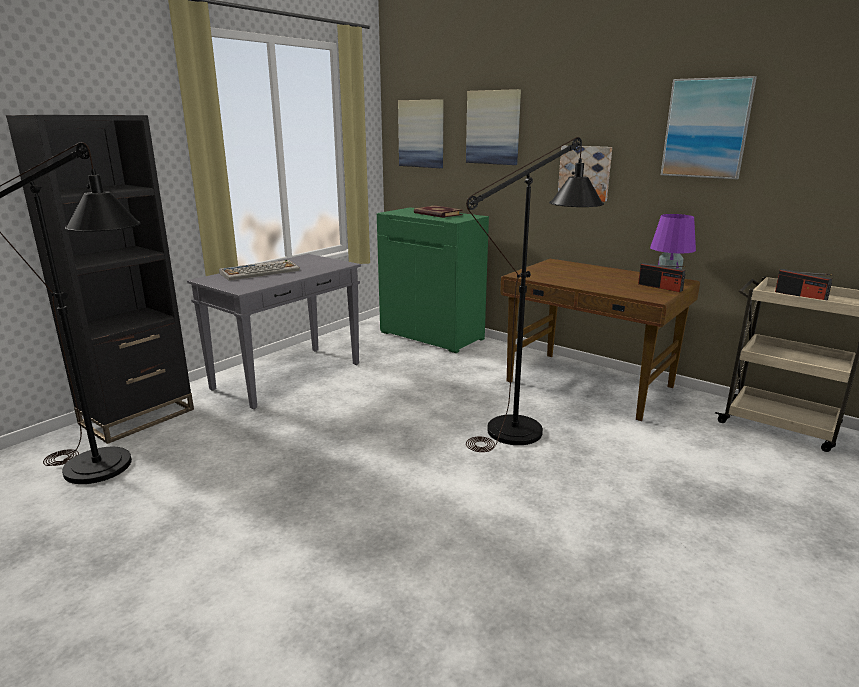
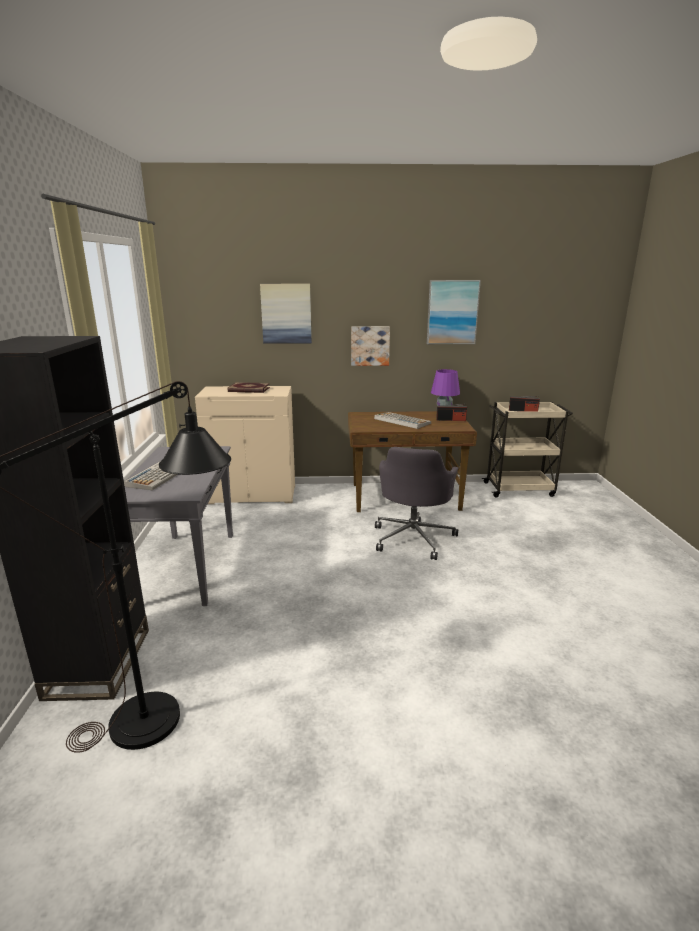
camera: 40 degrees left, 0 degrees up
(421, 134) = (210, 320): picture -> none
(432, 335) = (253, 494): green cabinet -> beige cabinet
(526, 427) = (413, 538): black floor lamp -> grey office chair
(588, 276) = (401, 421): none -> keyboard

